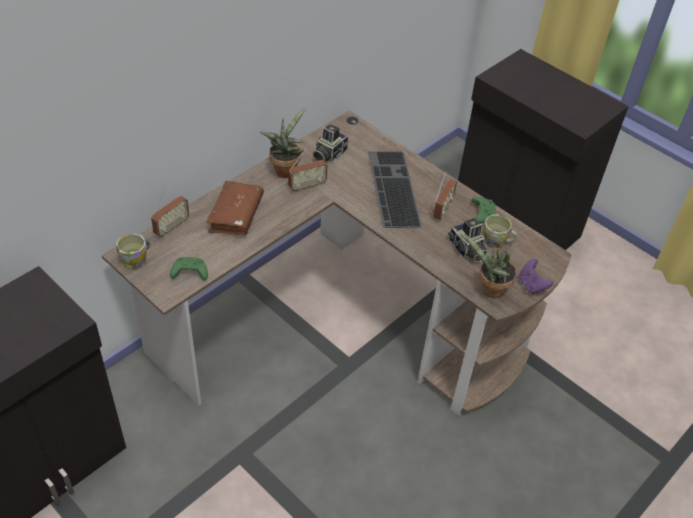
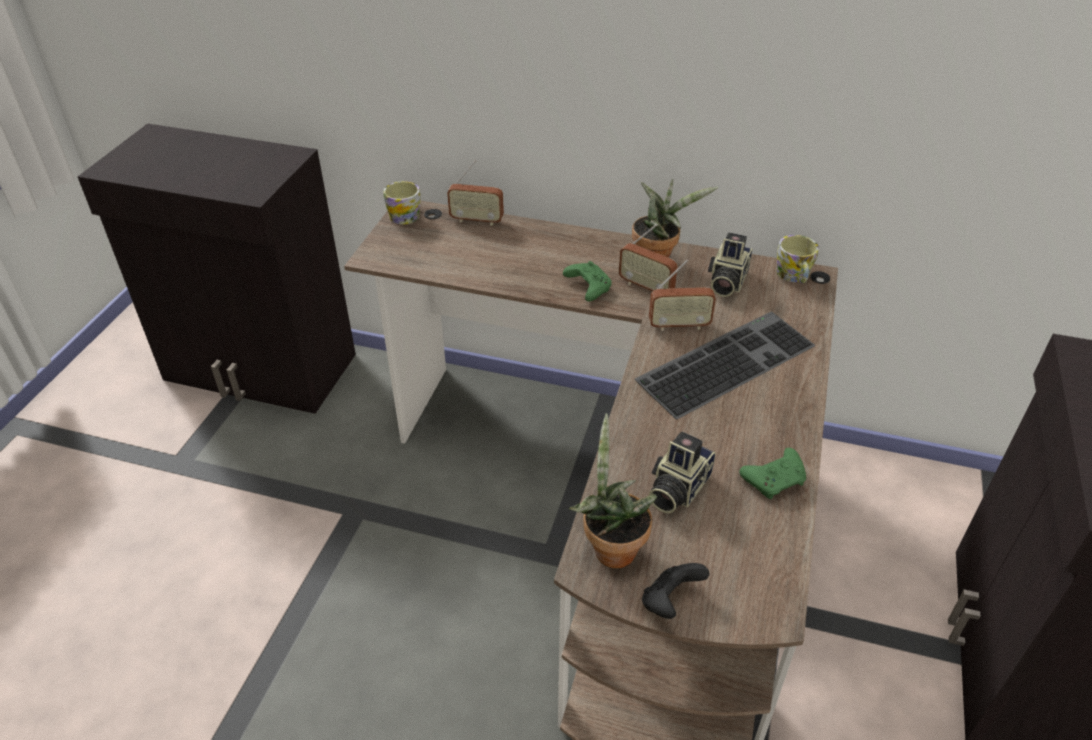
camera: 65 degrees right, 5 degrees down
(189, 273) = (415, 258): green game controller -> green game controller (587, 287)
(236, 215) = (538, 254): brown book -> none
(328, 154) = (726, 282): camera -> camera turned 75 degrees counterclockwise
(442, 210) = (737, 430): radio -> radio (679, 325)
(497, 241) = (733, 520): mug -> mug (794, 276)
(531, 285) = (670, 602): purple game controller -> black game controller

